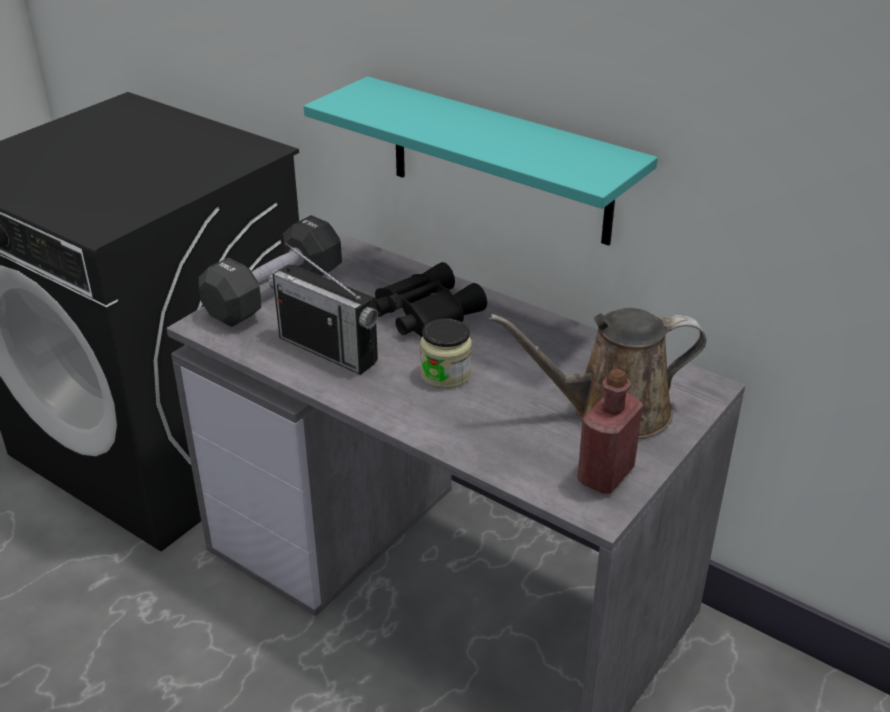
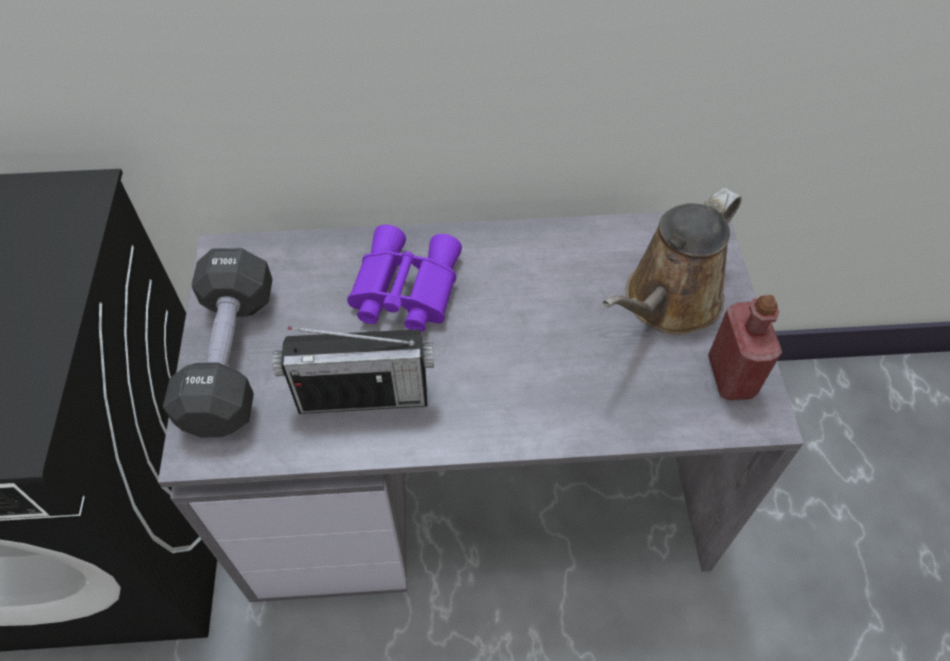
camera: 40 degrees left, 20 degrees up
(423, 312) = (403, 290): black binoculars -> purple binoculars
(446, 374) = (500, 353): jar -> none
(499, 161) = (421, 95): turquoise shelf -> none

